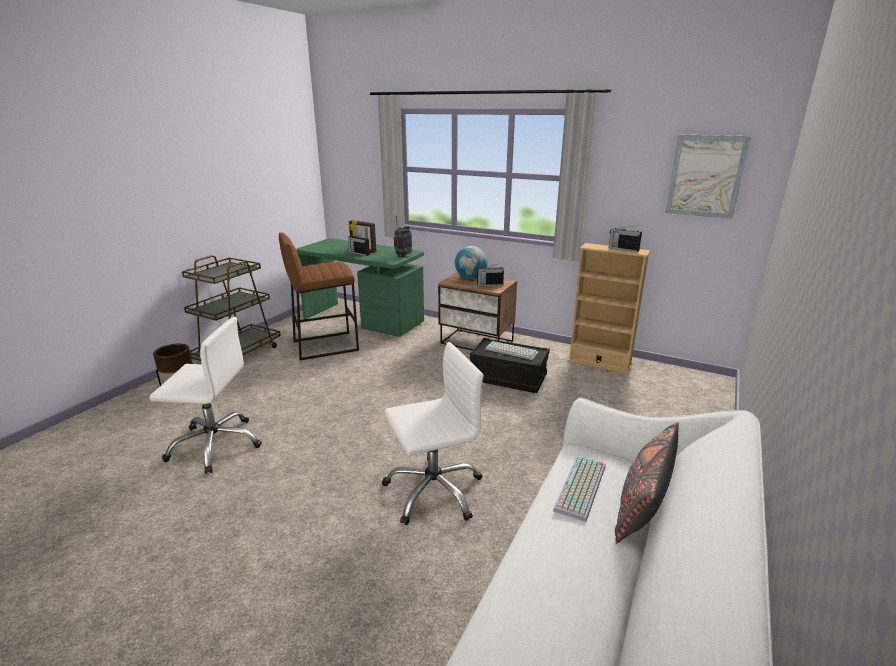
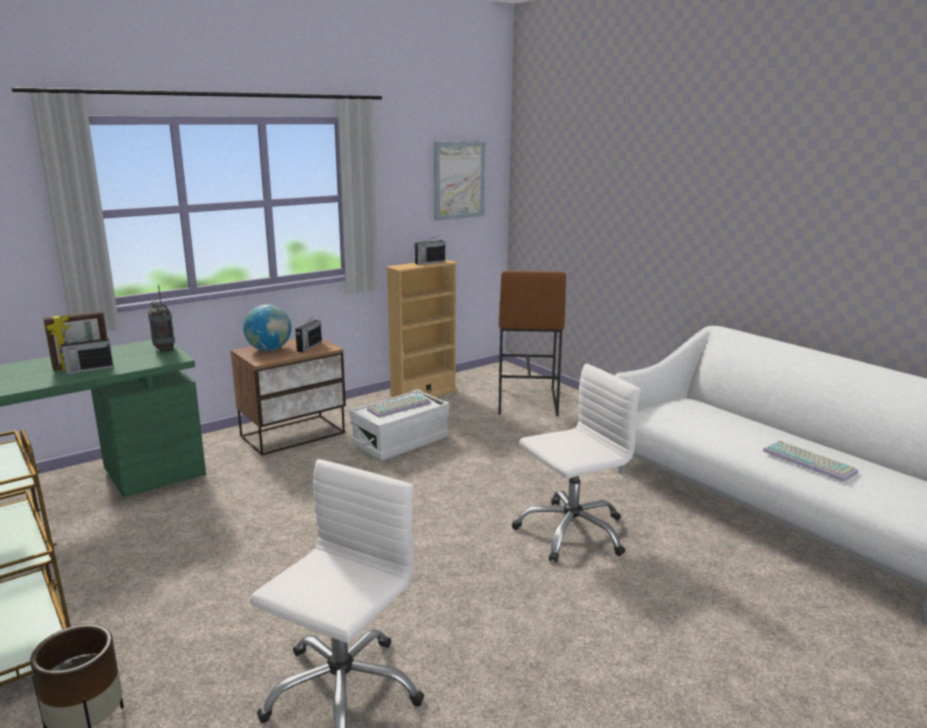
camera: 65 degrees left, 5 degrees down
(325, 345) = (129, 541): brown stool -> brown stool (526, 401)
(433, 490) = (571, 531): white office chair -> white office chair turned 60 degrees clockwise
(508, 378) = (400, 441): black storage box -> white storage box
(582, 488) = (704, 420): keyboard -> keyboard (810, 461)
(643, 502) = (724, 409): grey pillow -> none

